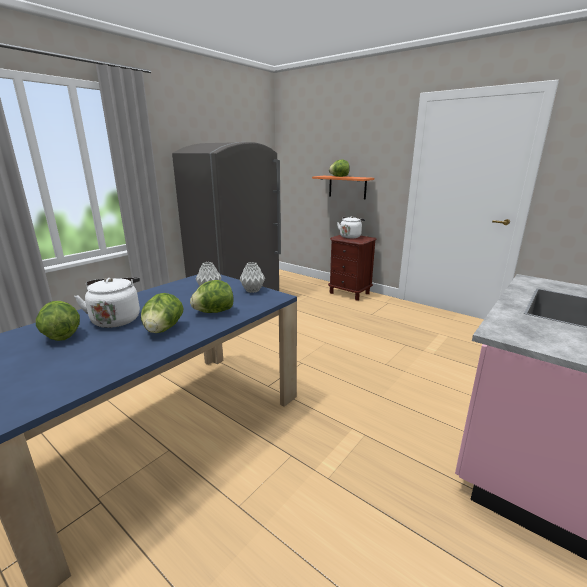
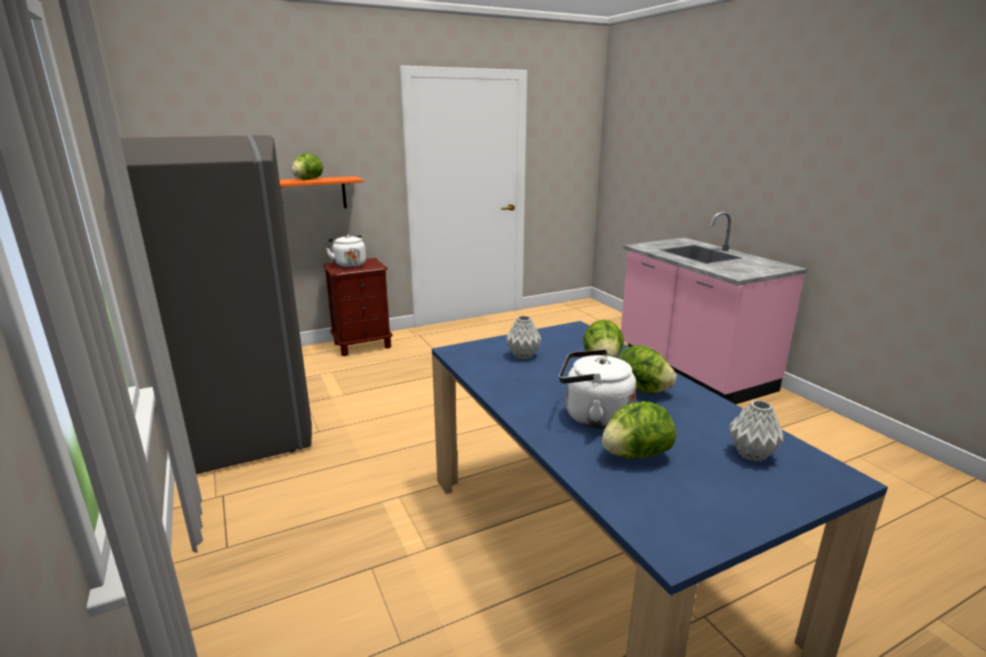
camera: 65 degrees left, 0 degrees up
(252, 290) = (545, 335): grey vase -> grey vase (752, 454)

